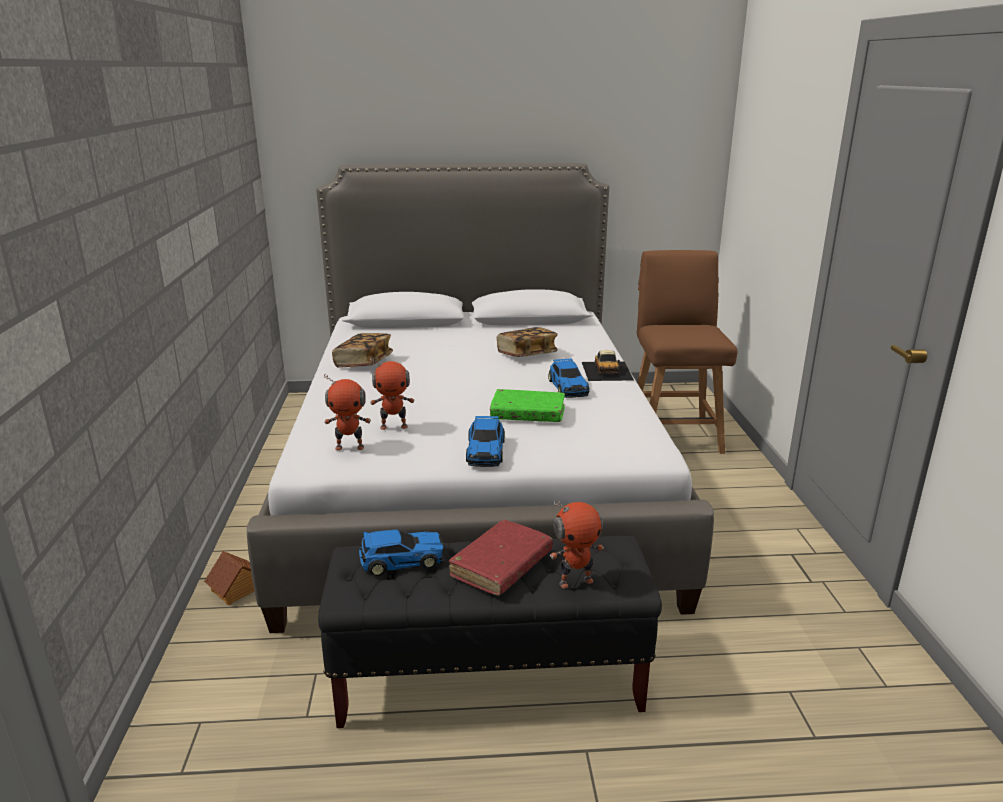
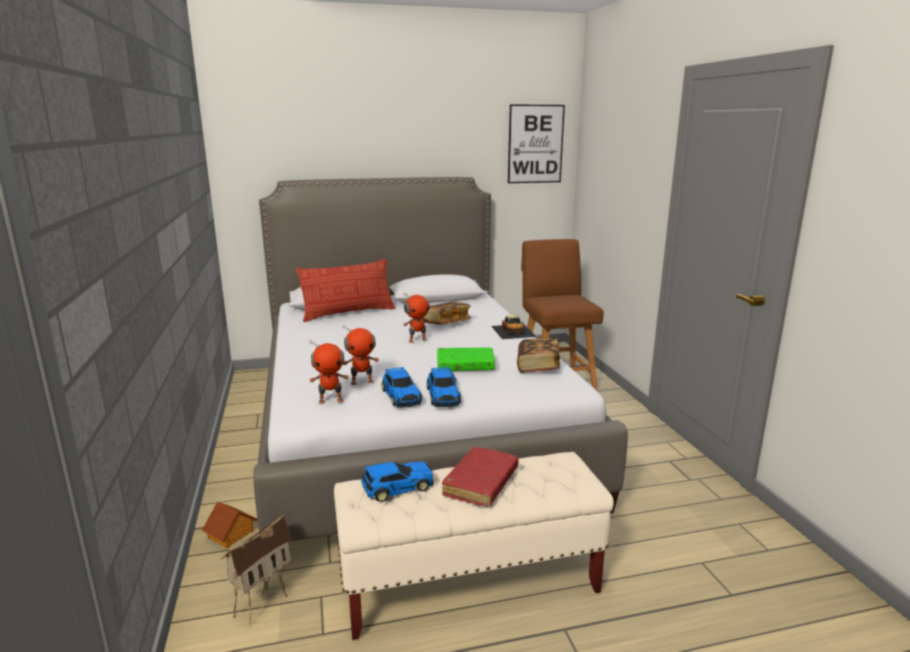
camera: 10 degrees left, 5 degrees down
(250, 671) = (262, 602): none -> toy house
(364, 363) = (316, 336): book -> book (538, 366)
(412, 334) = (348, 313): none -> pillow
(490, 680) = (470, 583): black bench -> beige bench
(568, 387) = (488, 344): toy car -> toy car (401, 395)
(575, 581) = (543, 489): toy robot -> toy robot (417, 340)
(674, 120) = (535, 144): none -> picture

